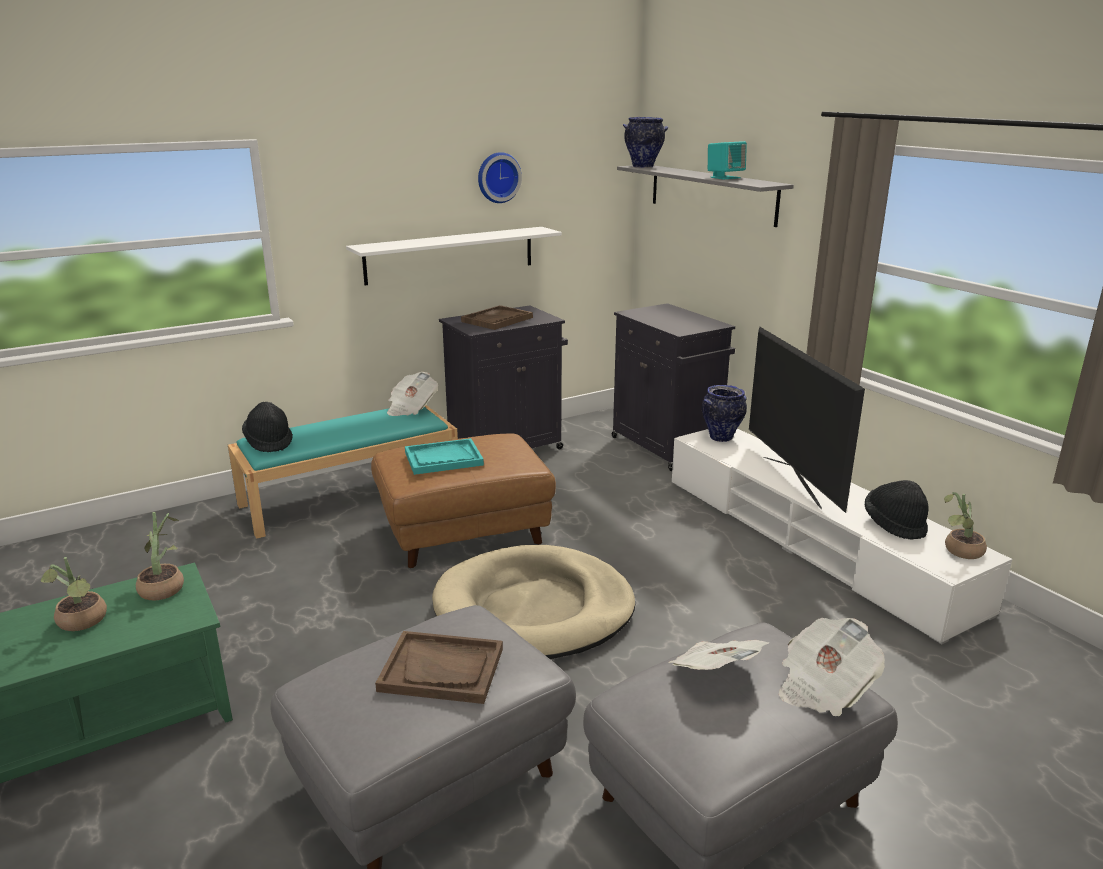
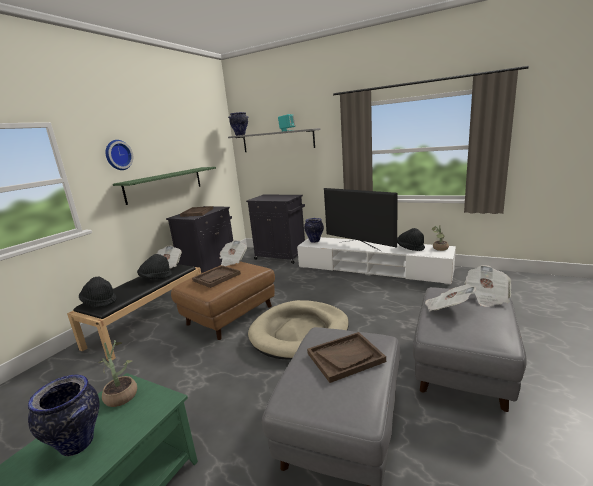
camera: 30 degrees left, 5 degrees down
(81, 623) = (78, 444): potted plant -> vase
(352, 495) = (150, 321): turquoise bench -> black bench
(371, 426) = (156, 278): none -> black hat
(443, 459) = (216, 277): turquoise tray -> brown tray
(450, 255) = (165, 184): white shelf -> green shelf
(498, 177) = (179, 143): wall clock -> wall clock (117, 155)
(504, 434) = (233, 260): none -> newspaper

